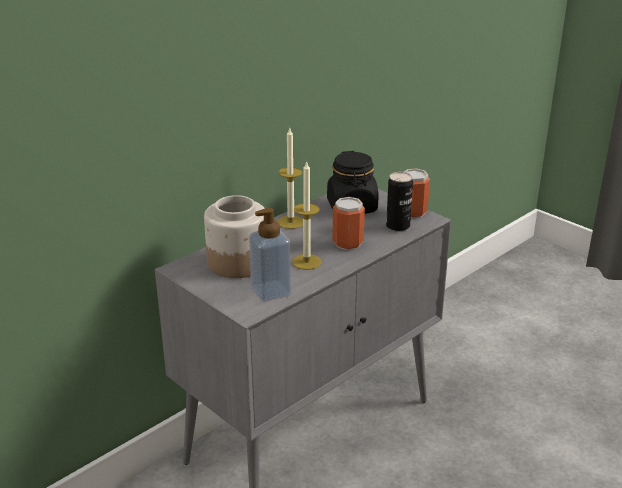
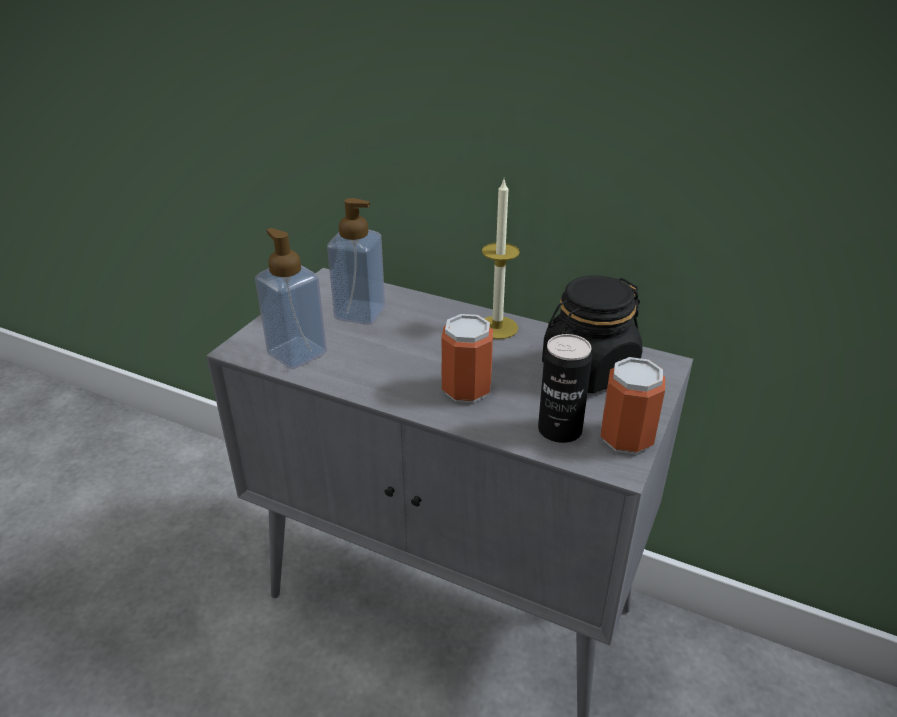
camera: 70 degrees right, 5 degrees up
(236, 263) = (360, 313): jar -> soap dispenser
(306, 262) = (390, 364): candle -> none

